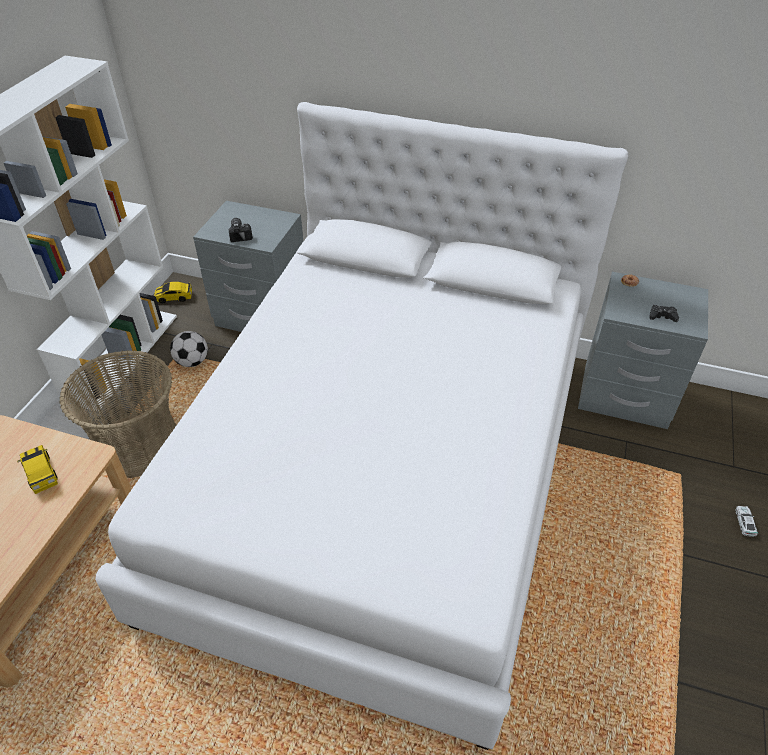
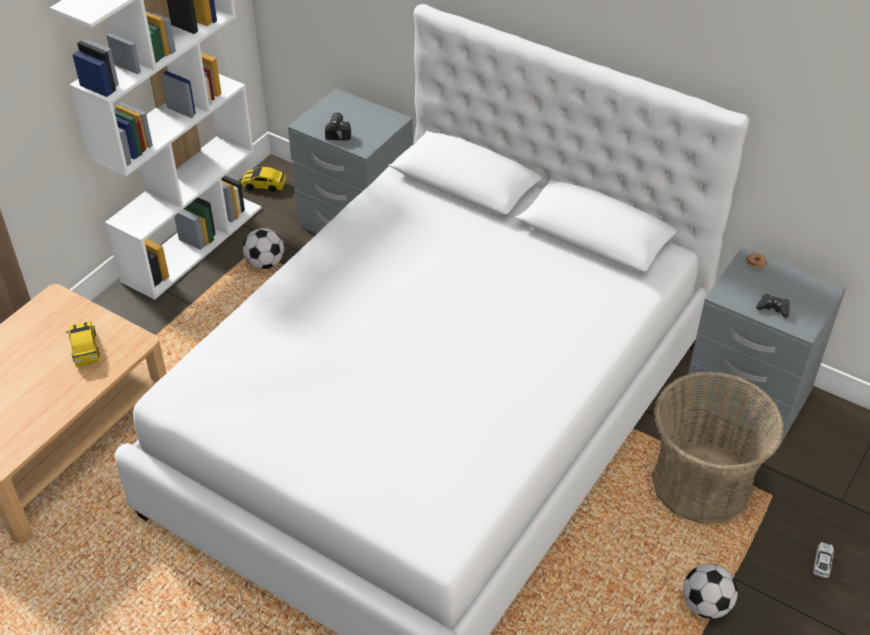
camera: 15 degrees right, 0 degrees up
(139, 445) = (187, 343): basket -> basket (701, 484)
(672, 585) = (705, 605): none -> football

